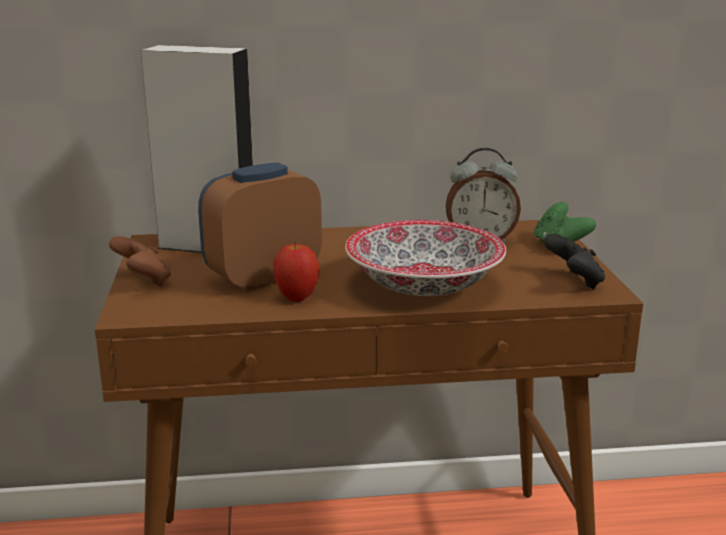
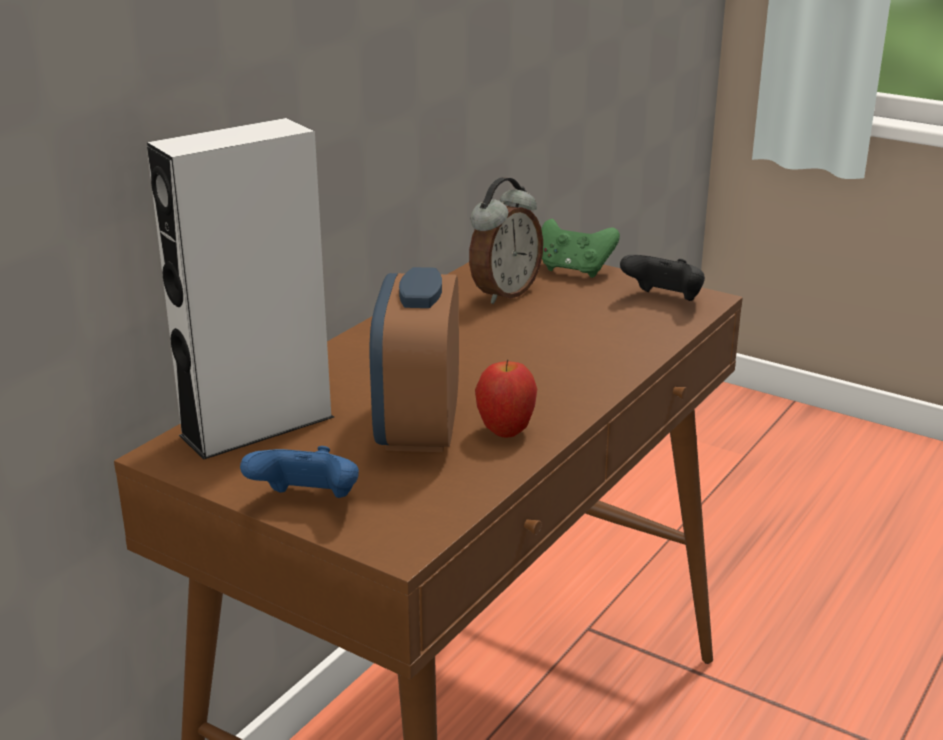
camera: 50 degrees left, 5 degrees up
(144, 282) = (307, 503): brown game controller -> blue game controller
(423, 286) = (572, 361): bowl -> none

